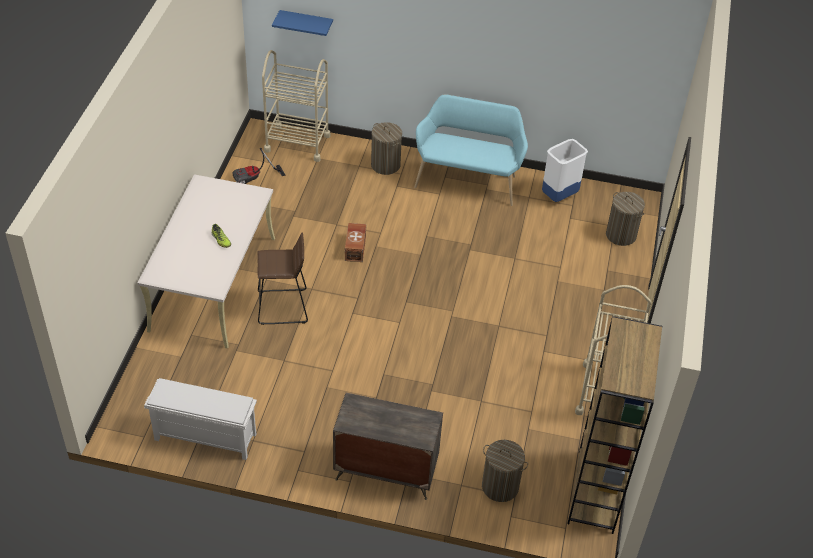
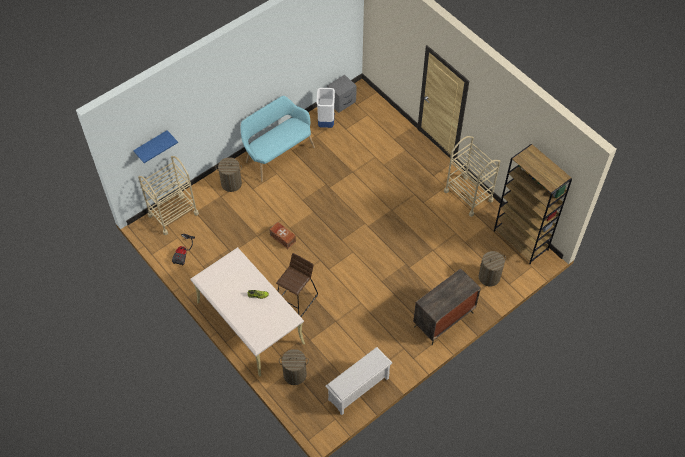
camera: 50 degrees left, 10 degrees up
(604, 194) = (342, 102): none -> grey nightstand
(621, 235) = (376, 116): laundry basket -> laundry basket (295, 374)

